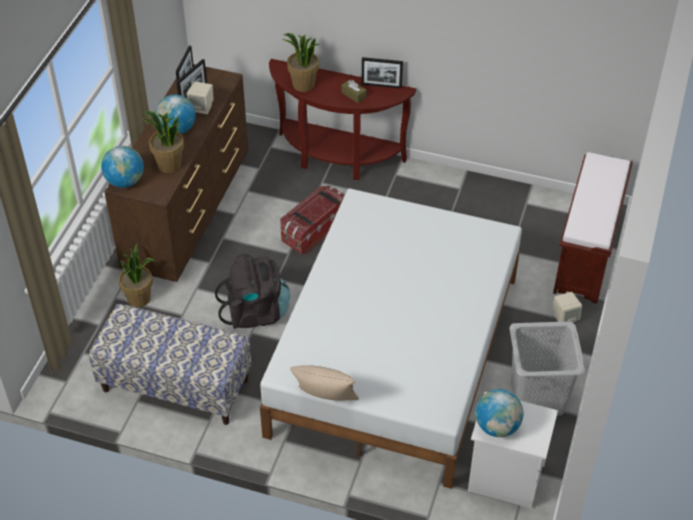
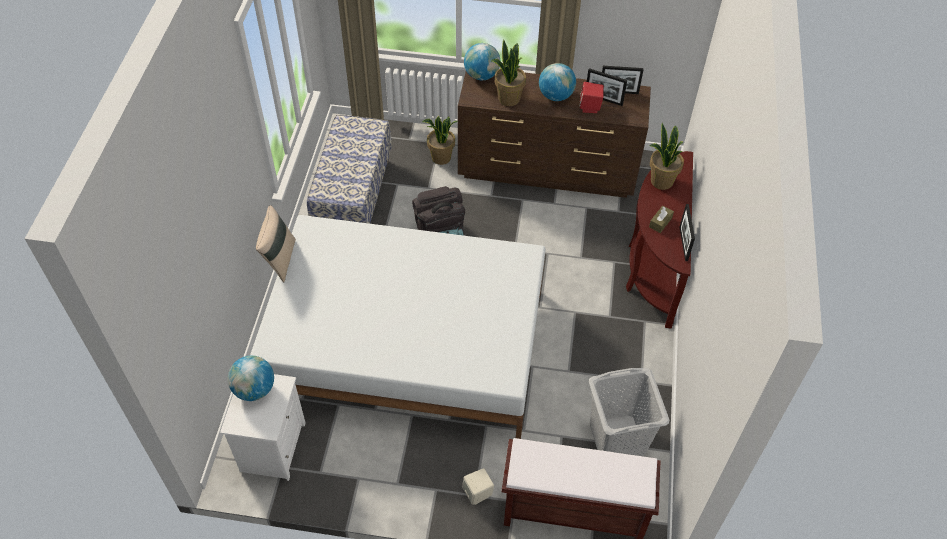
camera: 80 degrees right, 5 degrees up
(202, 108) = (590, 107): beige speaker -> red speaker
(314, 230) = (549, 264): storage box -> none
(536, 396) = (370, 470): grey laundry basket -> grey laundry basket (618, 438)

